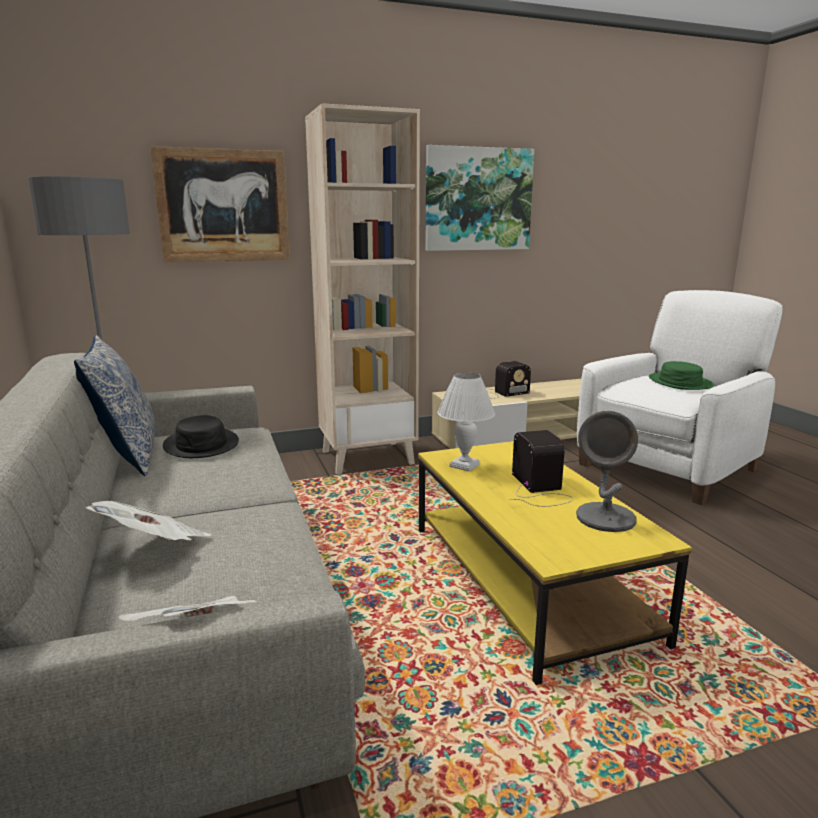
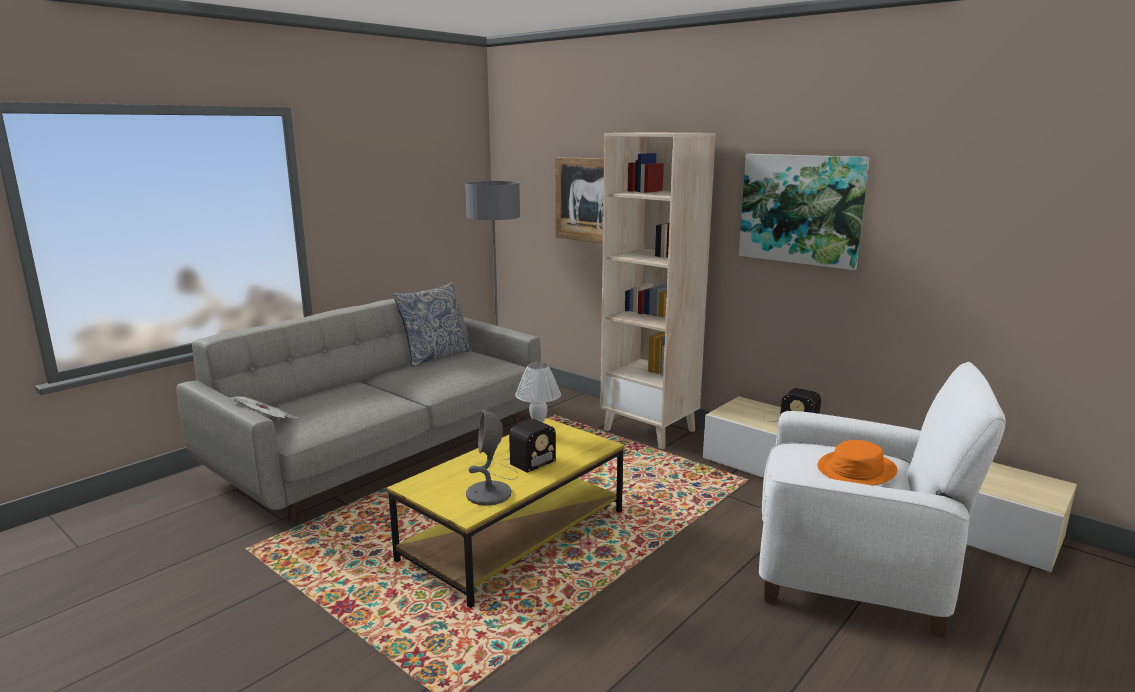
camera: 60 degrees right, 0 degrees up
(155, 547) = (334, 392): newspaper -> none
(201, 445) = (463, 363): black hat -> none
(680, 382) = (856, 469): green hat -> orange hat

